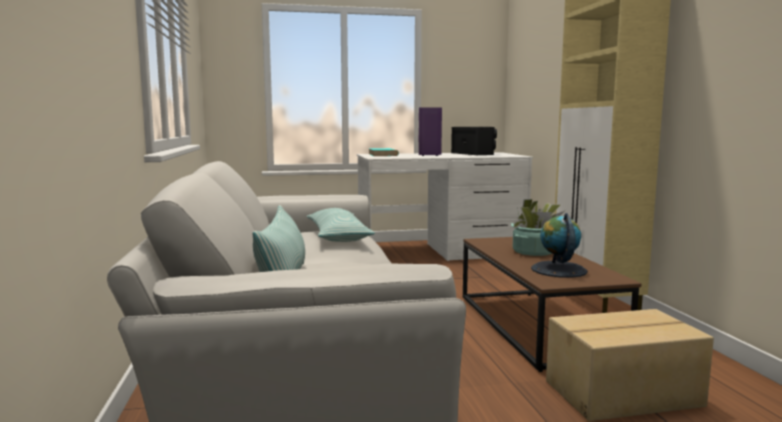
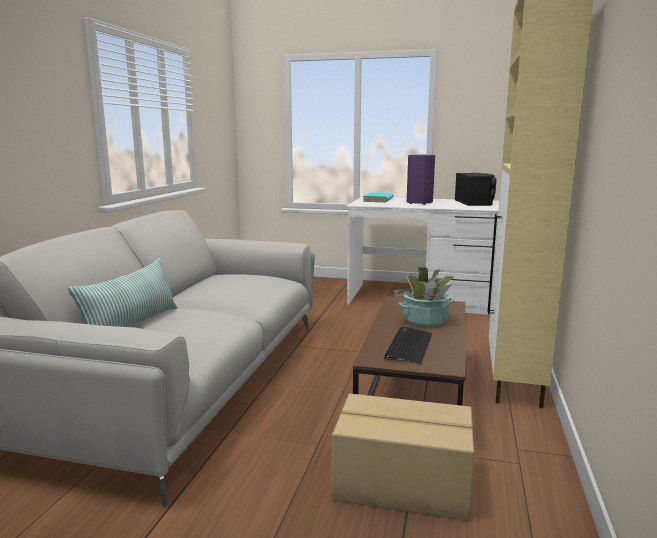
camera: 25 degrees right, 5 degrees up
(338, 236) = (253, 283): pillow -> none
(558, 270) = (408, 346): globe -> keyboard

